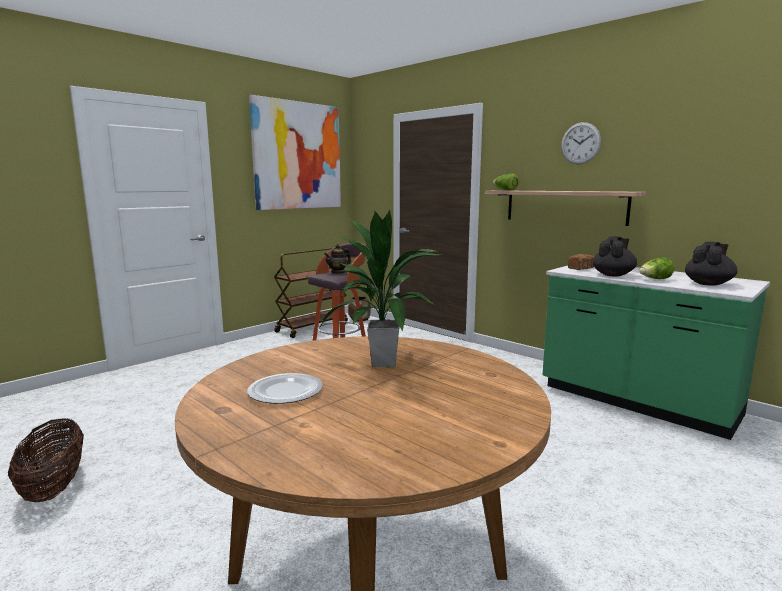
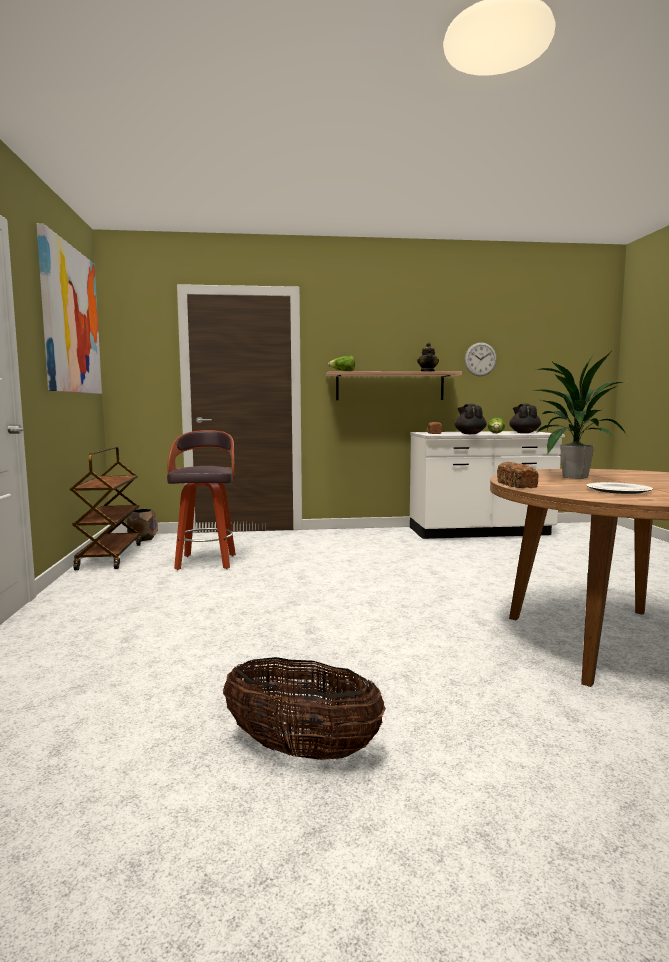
camera: 50 degrees left, 5 degrees down
(275, 353) = (516, 485): none -> bread
(338, 272) = (198, 466): teapot -> teapot (428, 371)
(580, 143) = (400, 333): wall clock -> wall clock (480, 359)
(636, 402) = (480, 532): green counter -> white counter

